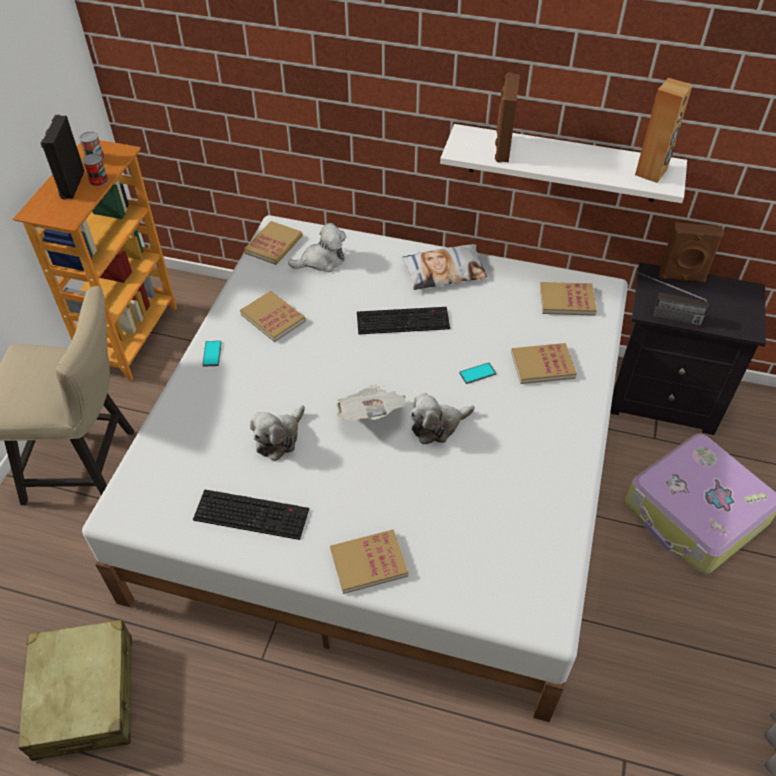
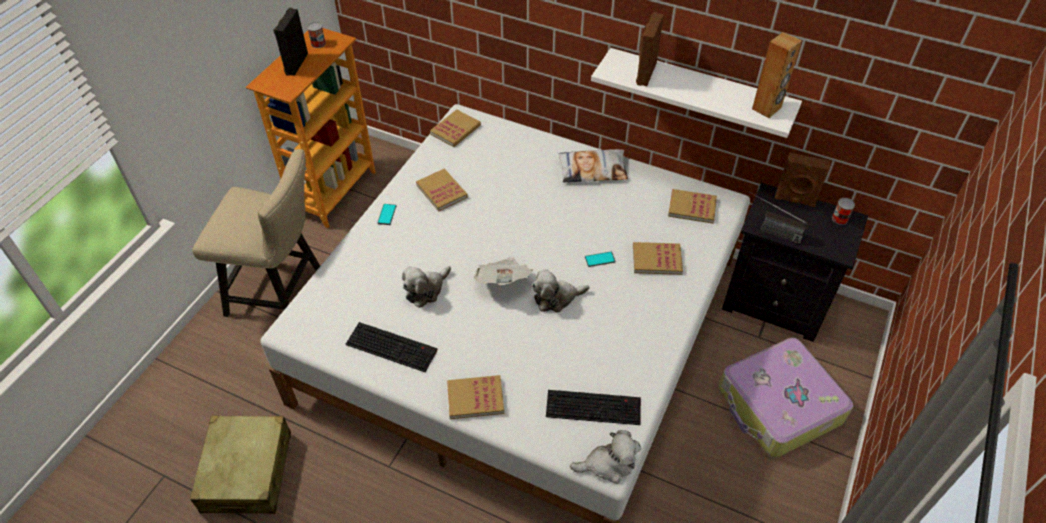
camera: 10 degrees right, 0 degrees up
(98, 180) = (317, 63): can -> can (840, 219)
(322, 261) = (492, 148): plush toy -> plush toy (608, 464)
(404, 320) = (549, 207): keyboard -> keyboard (594, 406)

